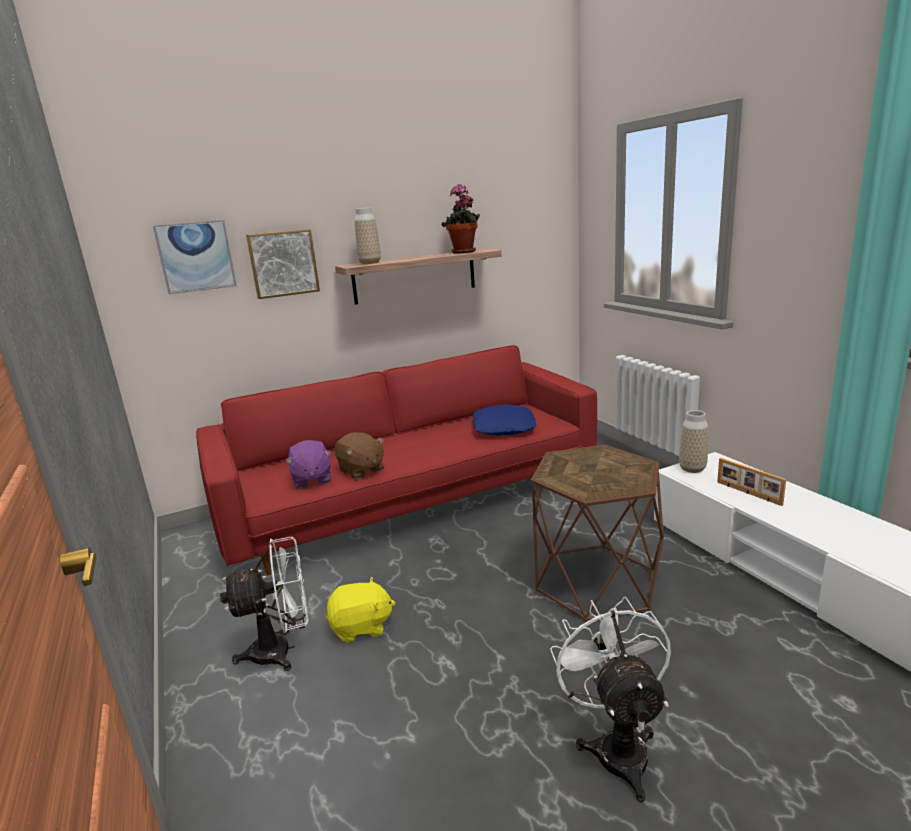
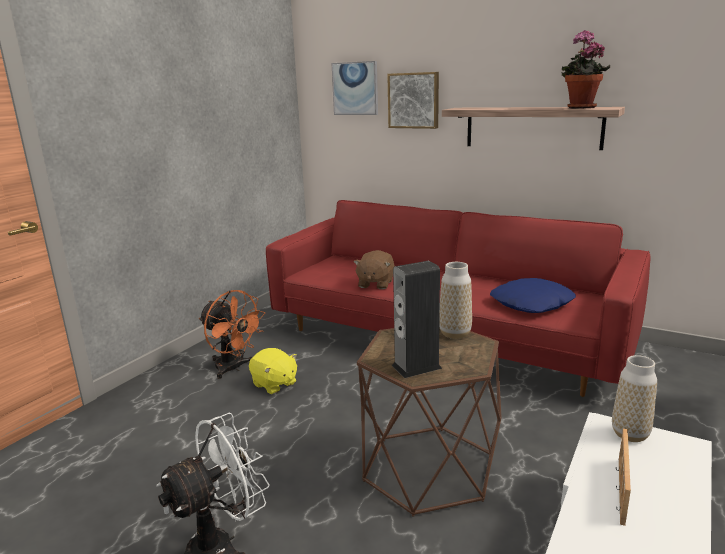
camera: 55 degrees right, 0 degrees up
(282, 650) = (233, 368): white fan -> orange fan
(311, 480) = (344, 276): purple plush toy -> none
(370, 263) = (476, 108): vase -> vase (455, 334)
(620, 481) = (416, 367): none -> speaker

